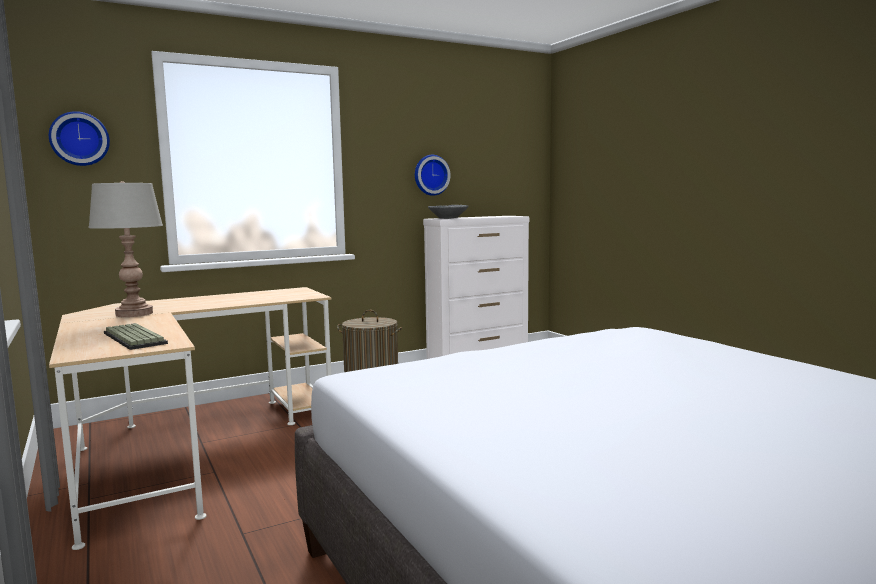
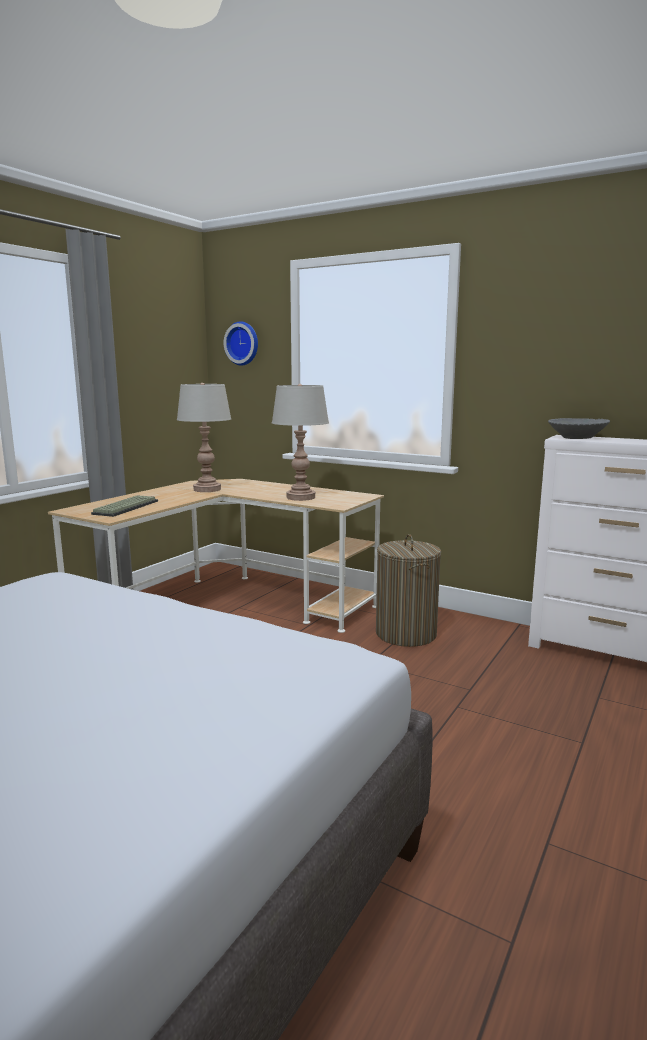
camera: 60 degrees right, 5 degrees up
(257, 299) = (301, 497): none -> grey table lamp
(430, 175) = (579, 375): wall clock -> none

